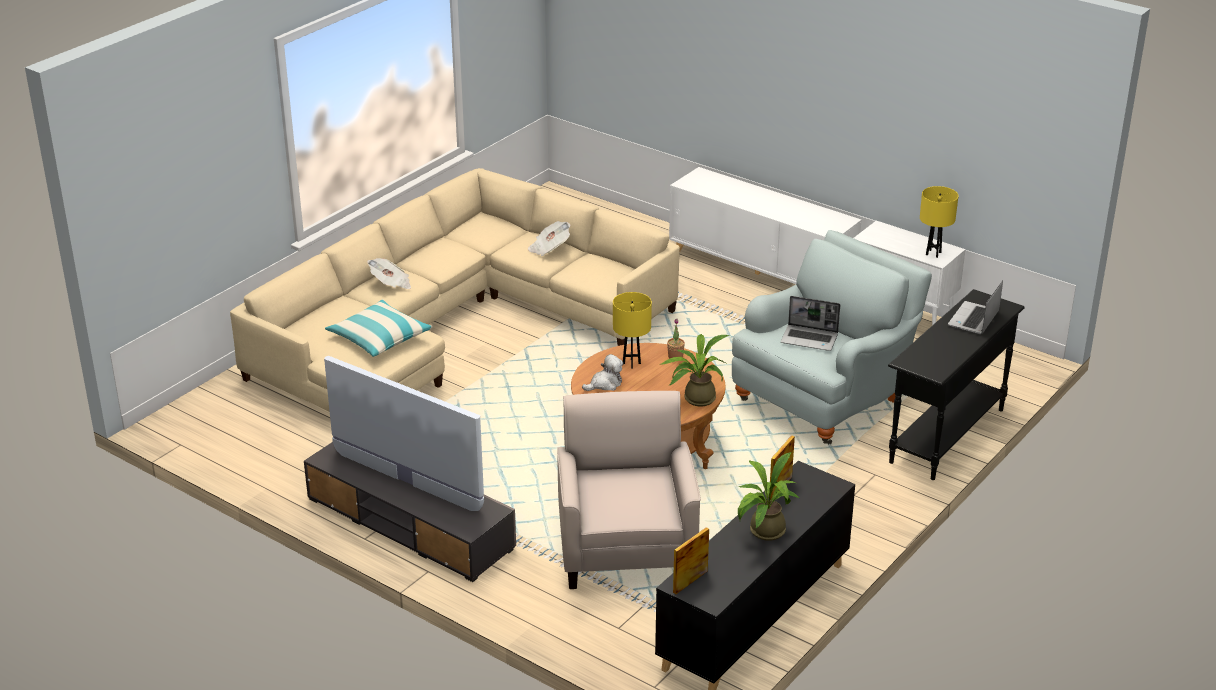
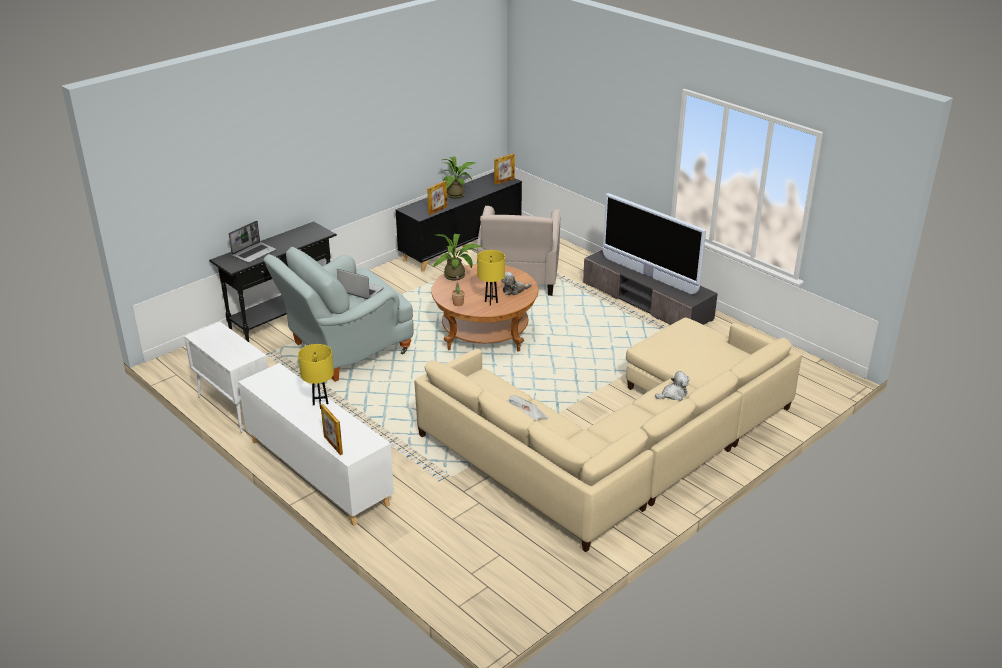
camera: 170 degrees left, 0 degrees up
(379, 338) = (677, 347): pillow -> none
(391, 284) = (673, 394): newspaper -> plush toy
(722, 178) = (333, 445): none -> picture frame
(933, 253) = (214, 334): yellow table lamp -> yellow table lamp (320, 404)

